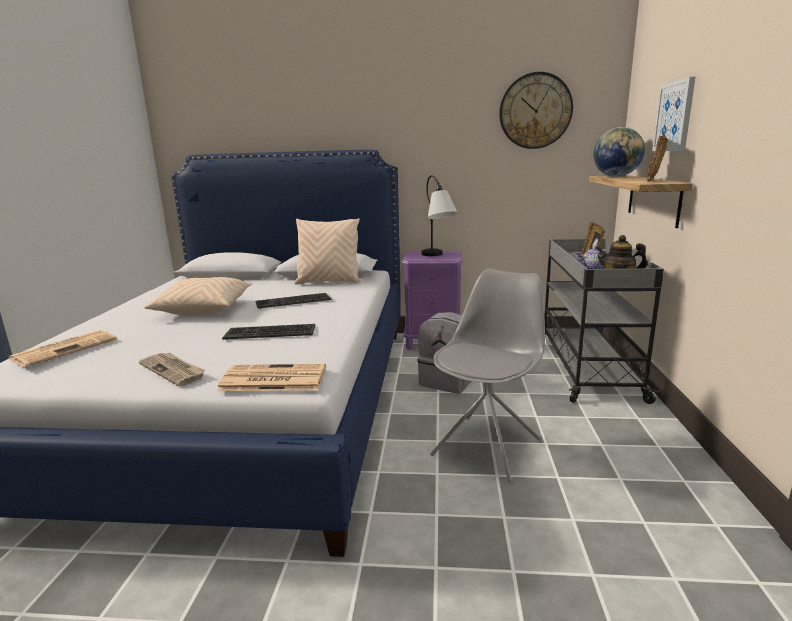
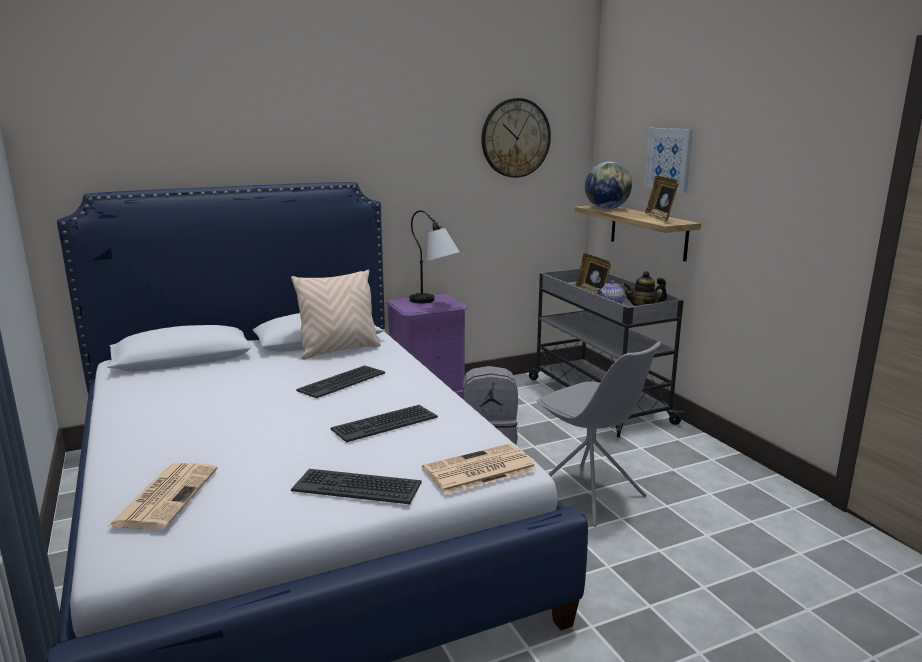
camera: 30 degrees left, 0 degrees up
(173, 370) = (357, 487): newspaper -> keyboard
(204, 309) = (246, 411): beige pillow -> none
(487, 446) = (589, 496): grey chair -> grey chair turned 135 degrees clockwise

